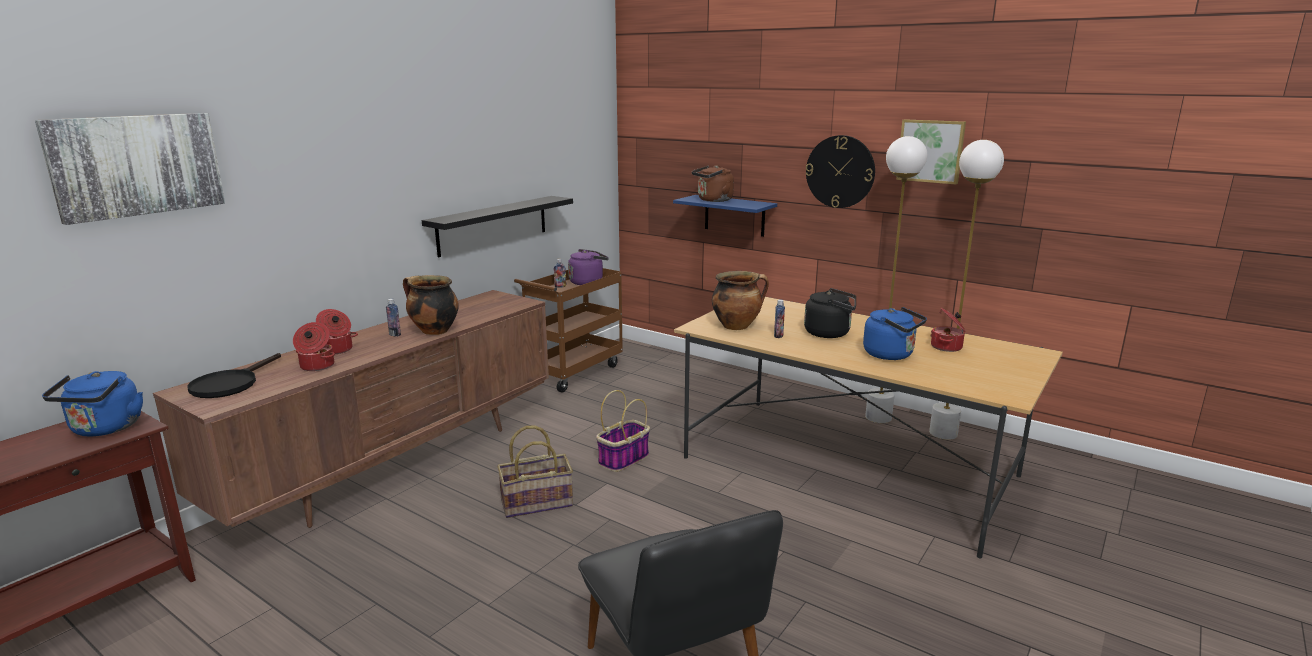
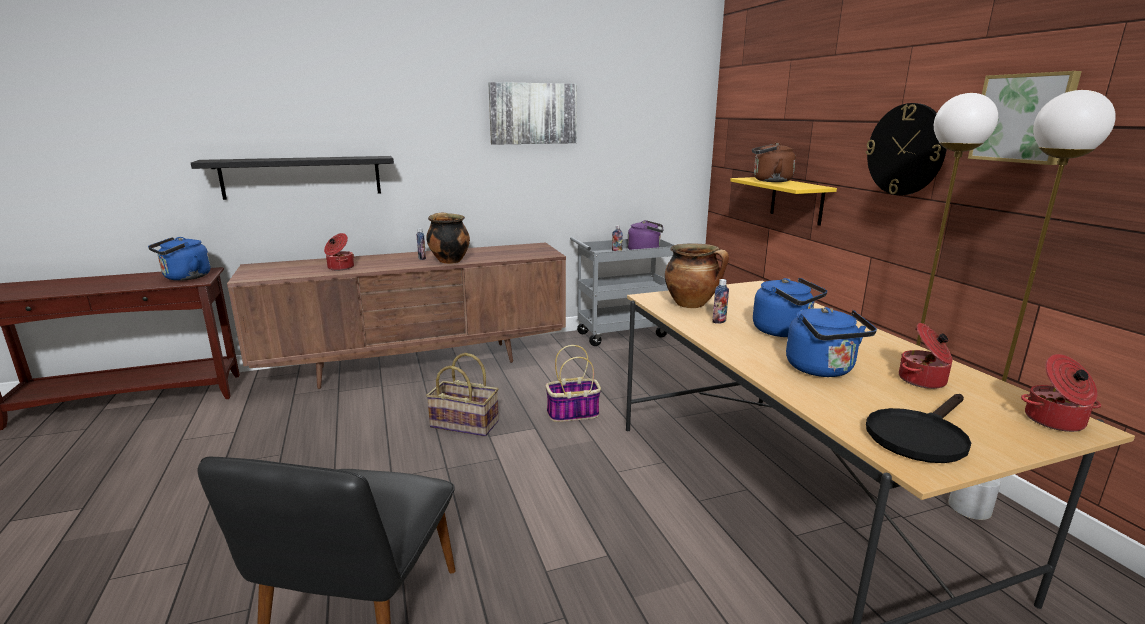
camera: 35 degrees right, 0 degrees up
(137, 165) = (241, 101): picture -> picture (533, 113)
(230, 384) = (280, 268): black frying pan -> black frying pan (919, 435)
(337, 350) = (371, 261): cooking pot -> cooking pot (1055, 421)
(493, 225) = (554, 185): black shelf -> black shelf (302, 177)
(574, 375) = (620, 335): brown cart -> grey cart
(734, 215) = (796, 200): blue shelf -> yellow shelf
(830, 333) = (784, 331): black kettle -> blue kettle

